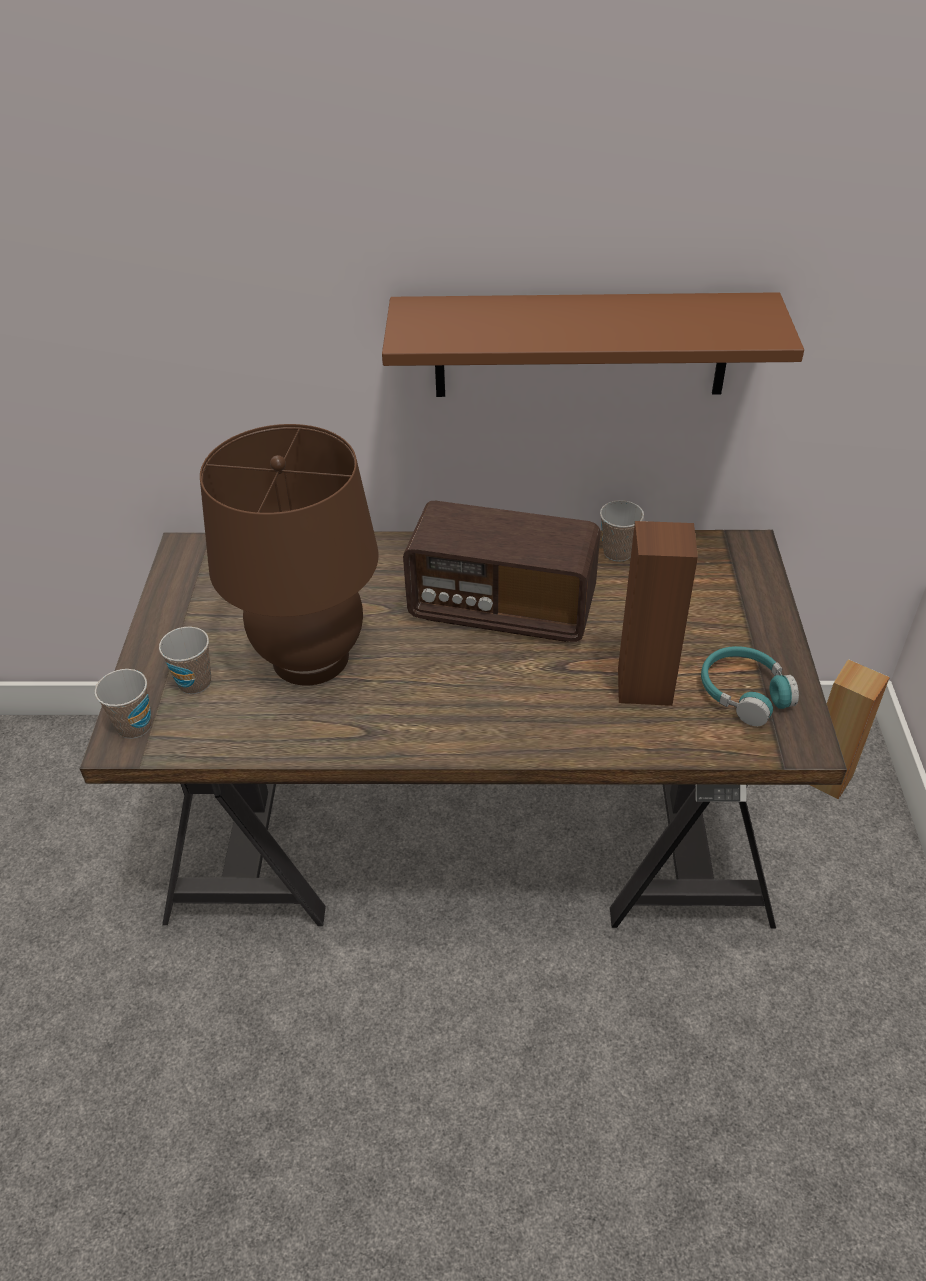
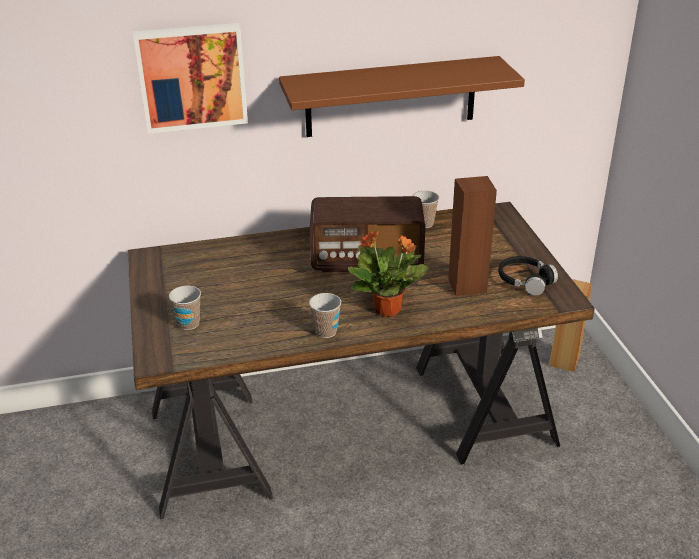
camera: 15 degrees left, 10 degrees down
(134, 726) = (160, 351): cup -> cup (326, 331)
(247, 285) = (192, 76): none -> picture
(310, 658) = (258, 300): brown table lamp -> none
(501, 711) = (388, 310): none -> potted plant
(744, 693) = (525, 281): turquoise headphones -> black headphones

